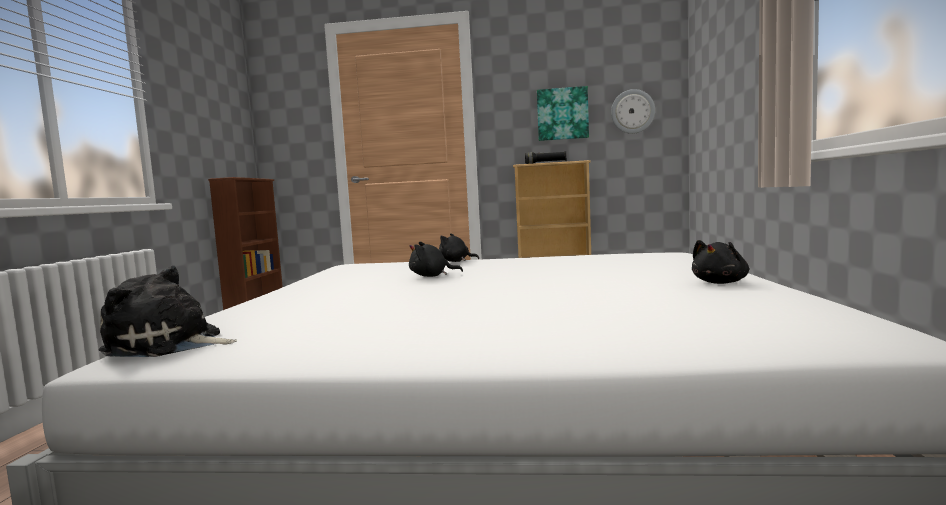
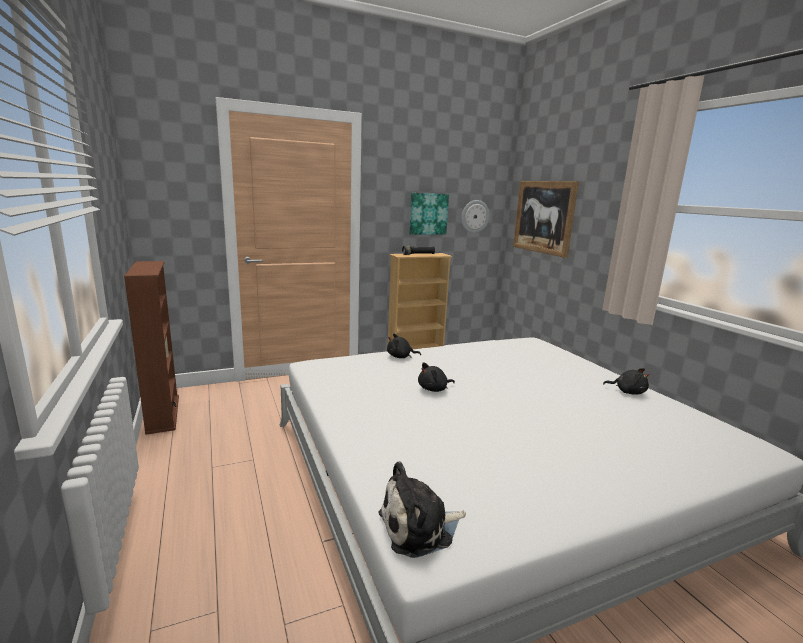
camera: 30 degrees left, 10 degrees up
(713, 87) = (543, 217): none -> picture
(720, 283) = (628, 392): black plush toy -> black plush toy turned 75 degrees counterclockwise

